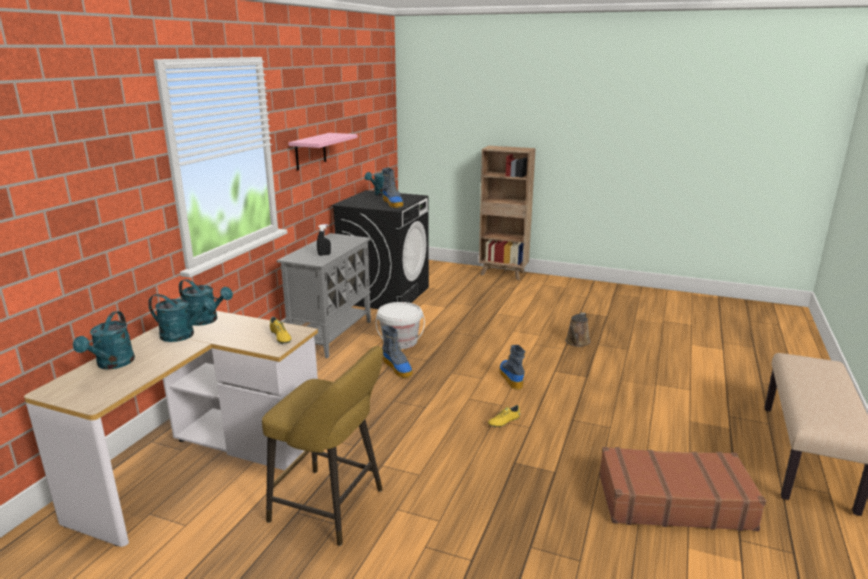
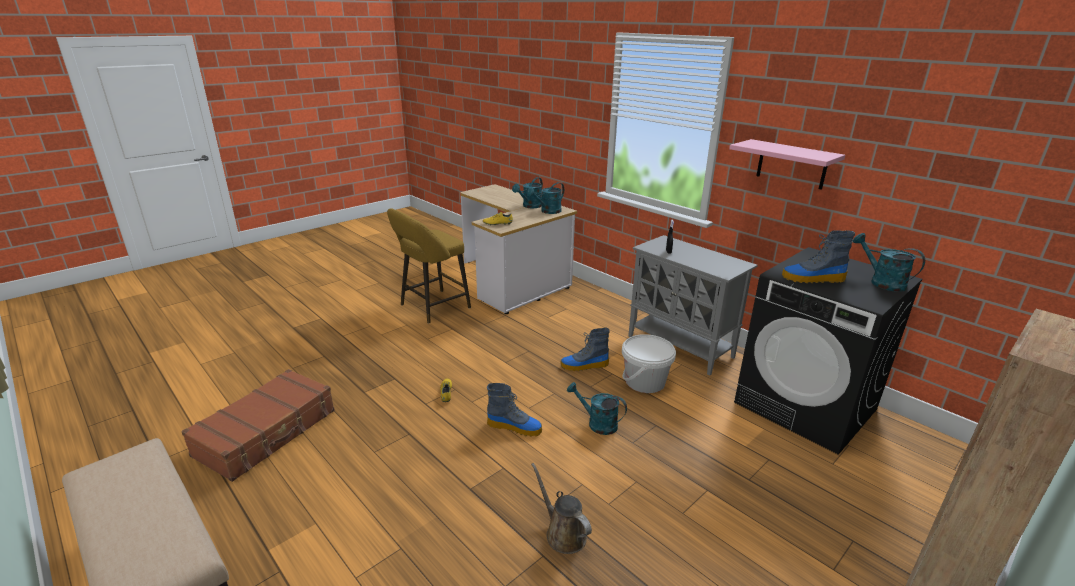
camera: 115 degrees right, 5 degrees up
(112, 364) = (508, 194): turquoise watering can -> turquoise watering can (597, 423)

